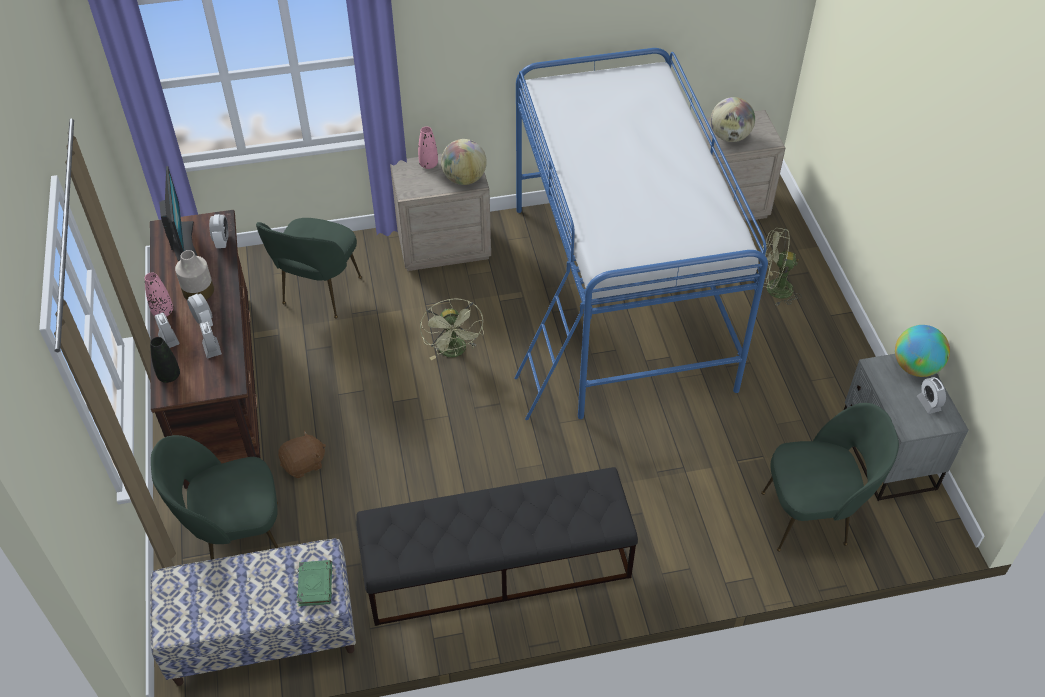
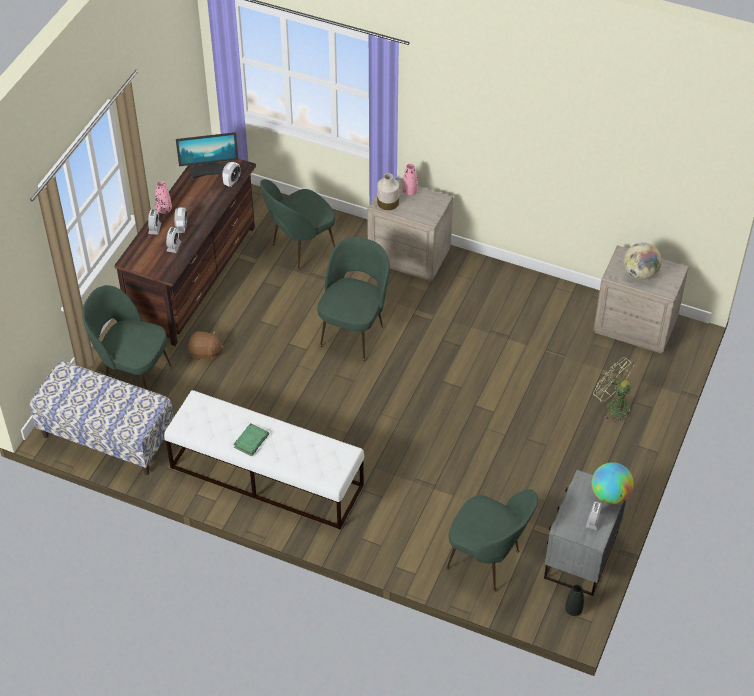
camera: 35 degrees right, 0 degrees up
(169, 376) = (138, 251): black vase -> black vase (573, 610)
(182, 241) = (209, 170): monitor -> monitor turned 60 degrees clockwise
(198, 290) = (194, 206): beige vase -> beige vase (388, 202)
(315, 584) = (136, 416): green book -> green book (251, 441)
(454, 352) = (354, 332): green fan -> green chair
(464, 179) = (424, 213): globe -> none
(496, 567) = (266, 476): black bench -> white bench
(618, 298) = (495, 354): blue bed -> none

